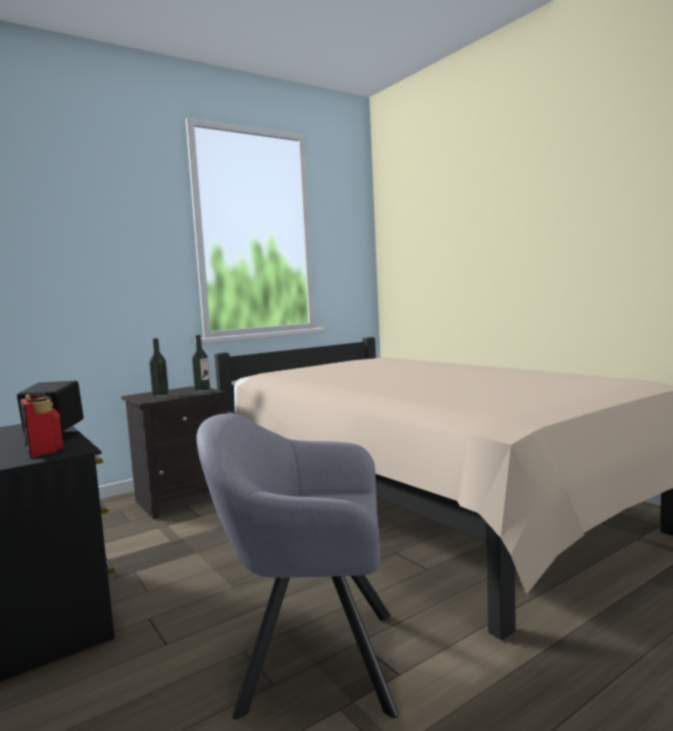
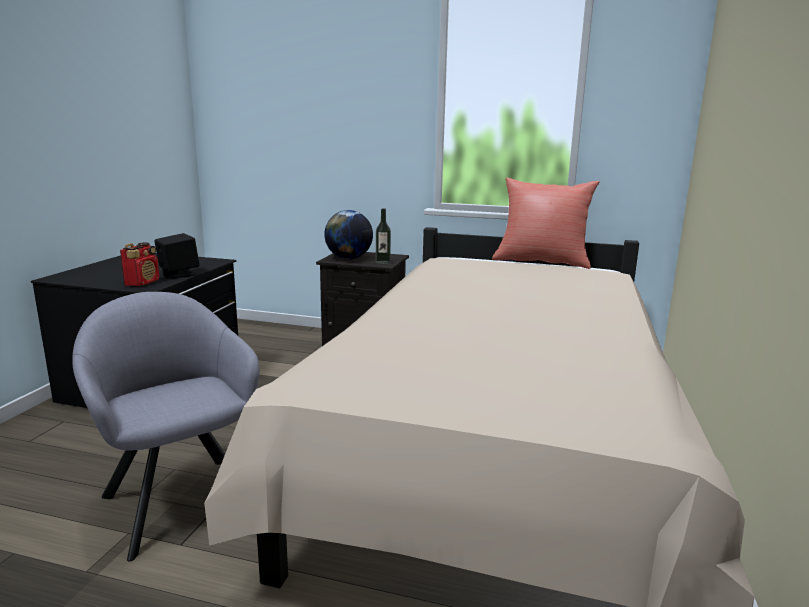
camera: 50 degrees right, 10 degrees up
(160, 396) = (348, 258): bottle -> globe
(322, 363) = (541, 261): none -> red pillow

